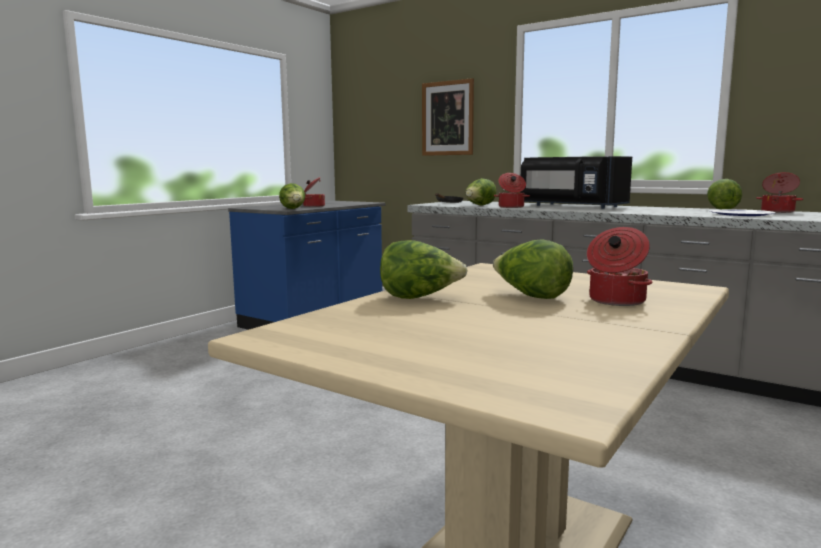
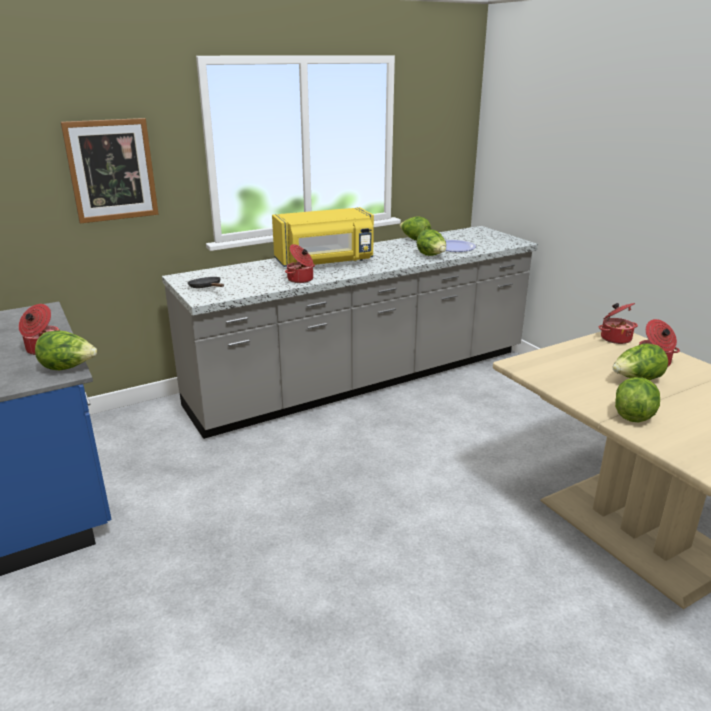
camera: 65 degrees left, 15 degrees up
(479, 205) = (262, 284): lettuce -> lettuce (431, 256)
(570, 206) = (325, 262): black microwave -> yellow microwave
(777, 211) = (446, 235): cooking pot -> cooking pot (615, 338)

